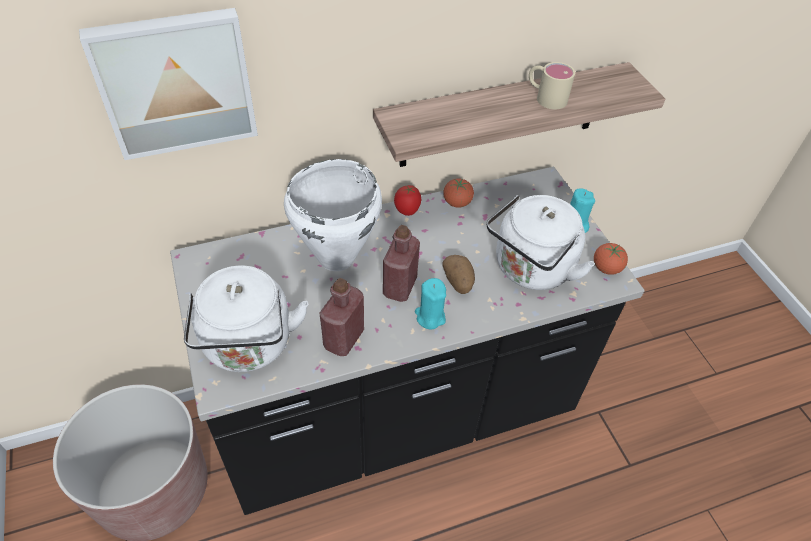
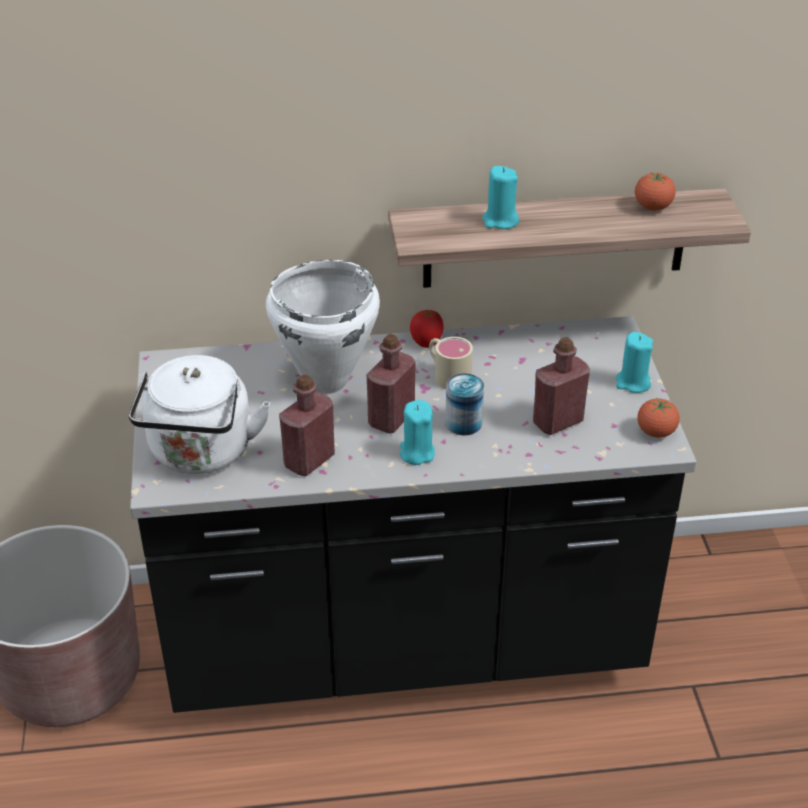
camera: 15 degrees right, 10 degrees down
(176, 82) = (170, 154): picture -> none
(457, 203) = (492, 341): tomato -> tomato (652, 207)
(458, 282) = (463, 423): potato -> can
(469, 110) = (500, 221): none -> turquoise candle
(530, 270) = (557, 422): white kettle -> red bottle
(545, 97) = (599, 216): beige mug -> beige mug (447, 374)

